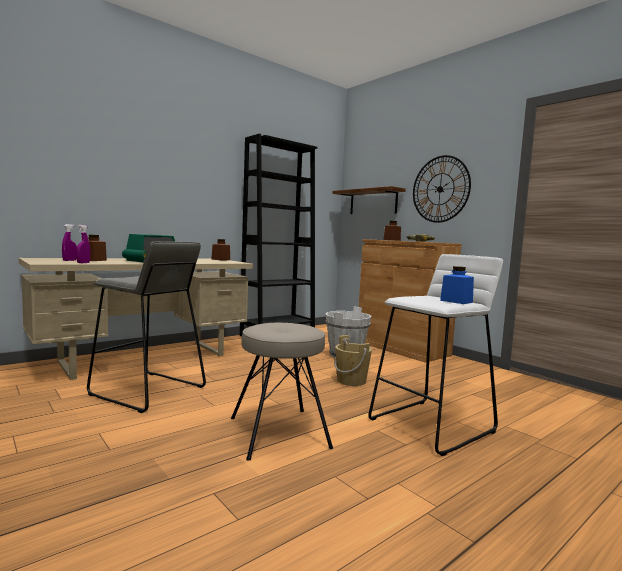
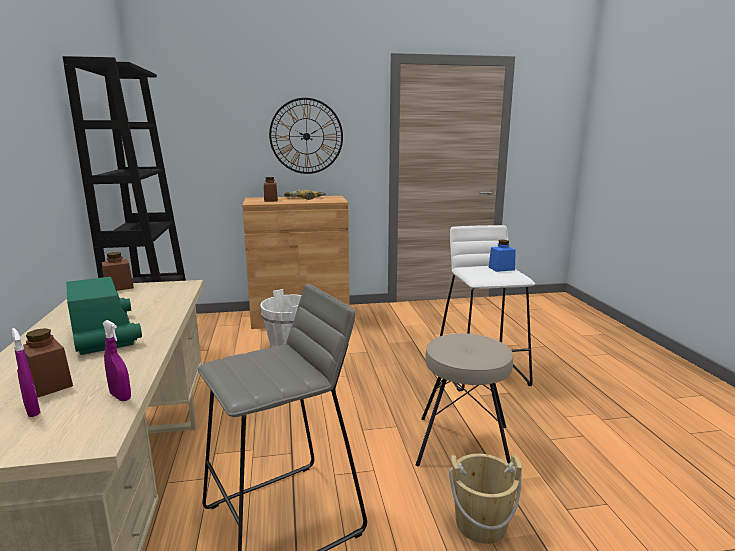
camera: 60 degrees left, 10 degrees up
(351, 381) = (365, 370): beige bucket -> beige bucket (481, 524)
(373, 202) = (205, 148): shelf -> none

